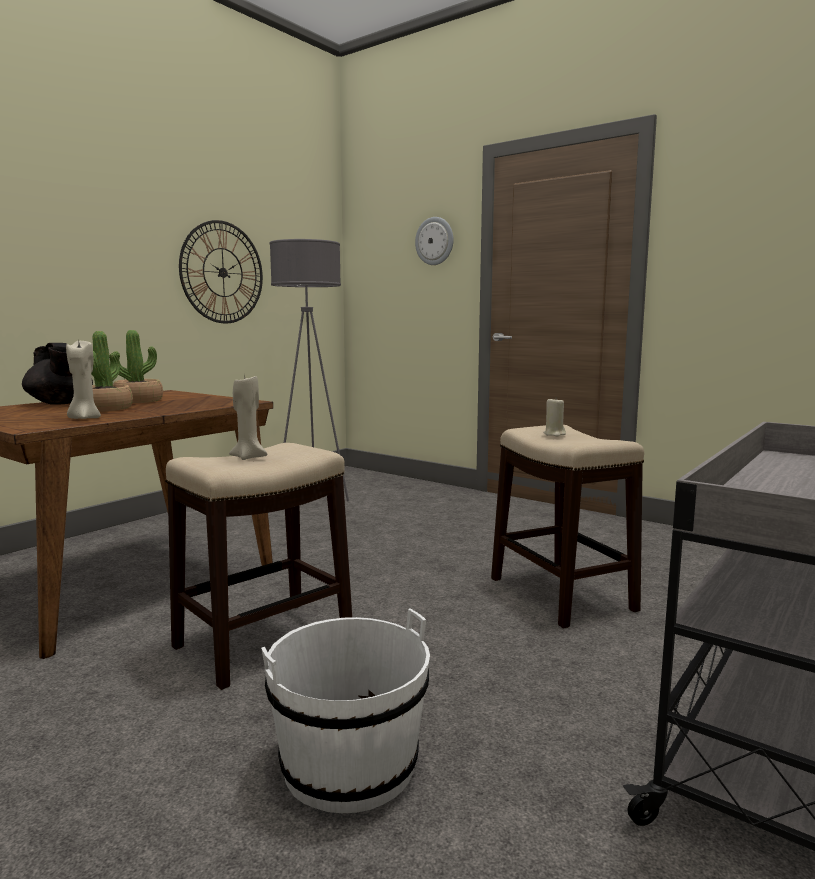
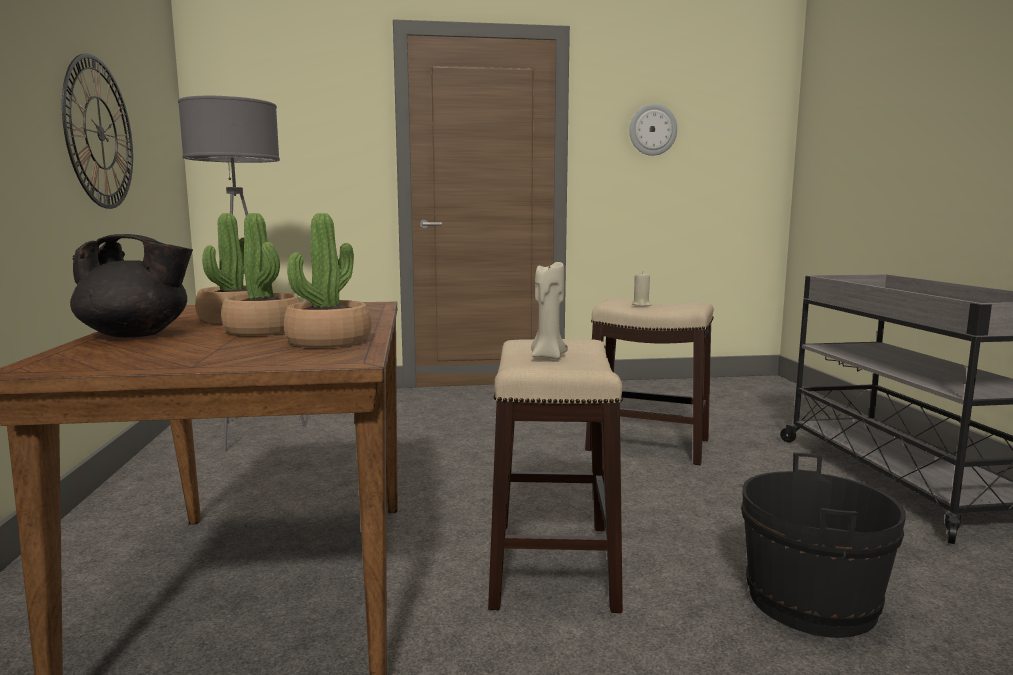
camera: 45 degrees left, 0 degrees up
(84, 418) = (328, 341): beige candle -> potted plant
(349, 765) = (810, 601): white bucket -> black bucket
(435, 241) = (333, 116): wall clock -> wall clock (652, 130)

